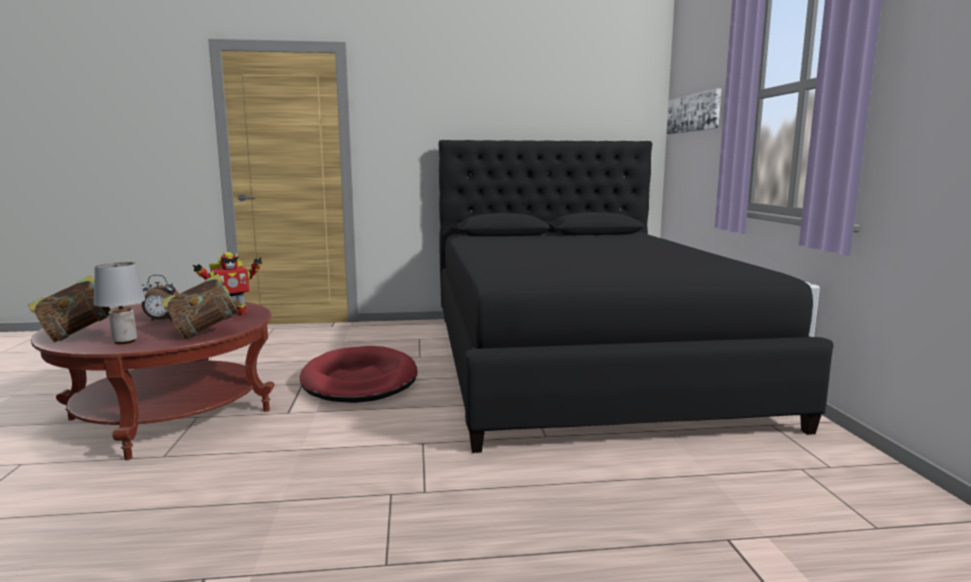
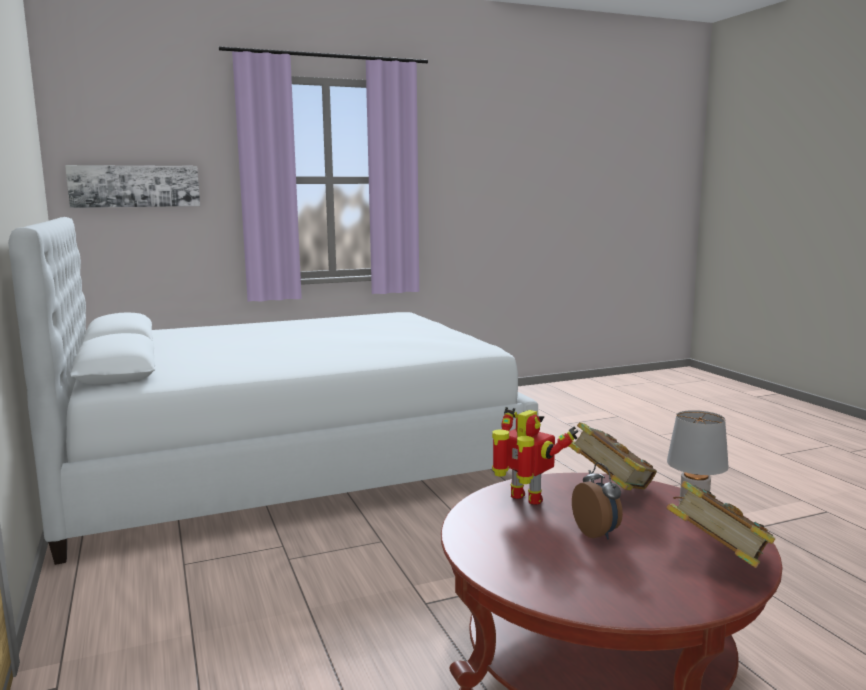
camera: 105 degrees left, 0 degrees up
(360, 381) = (396, 564): red dog bed -> none
(580, 361) = (288, 462): black bed -> white bed

